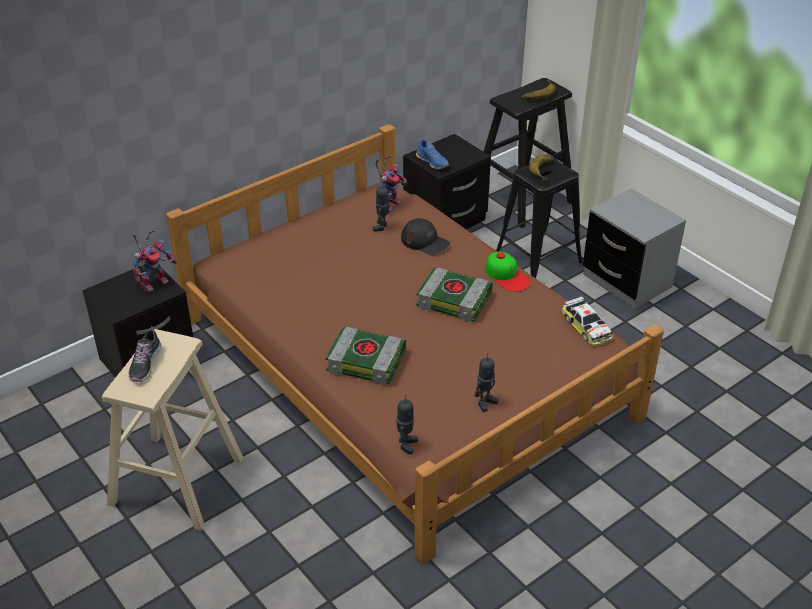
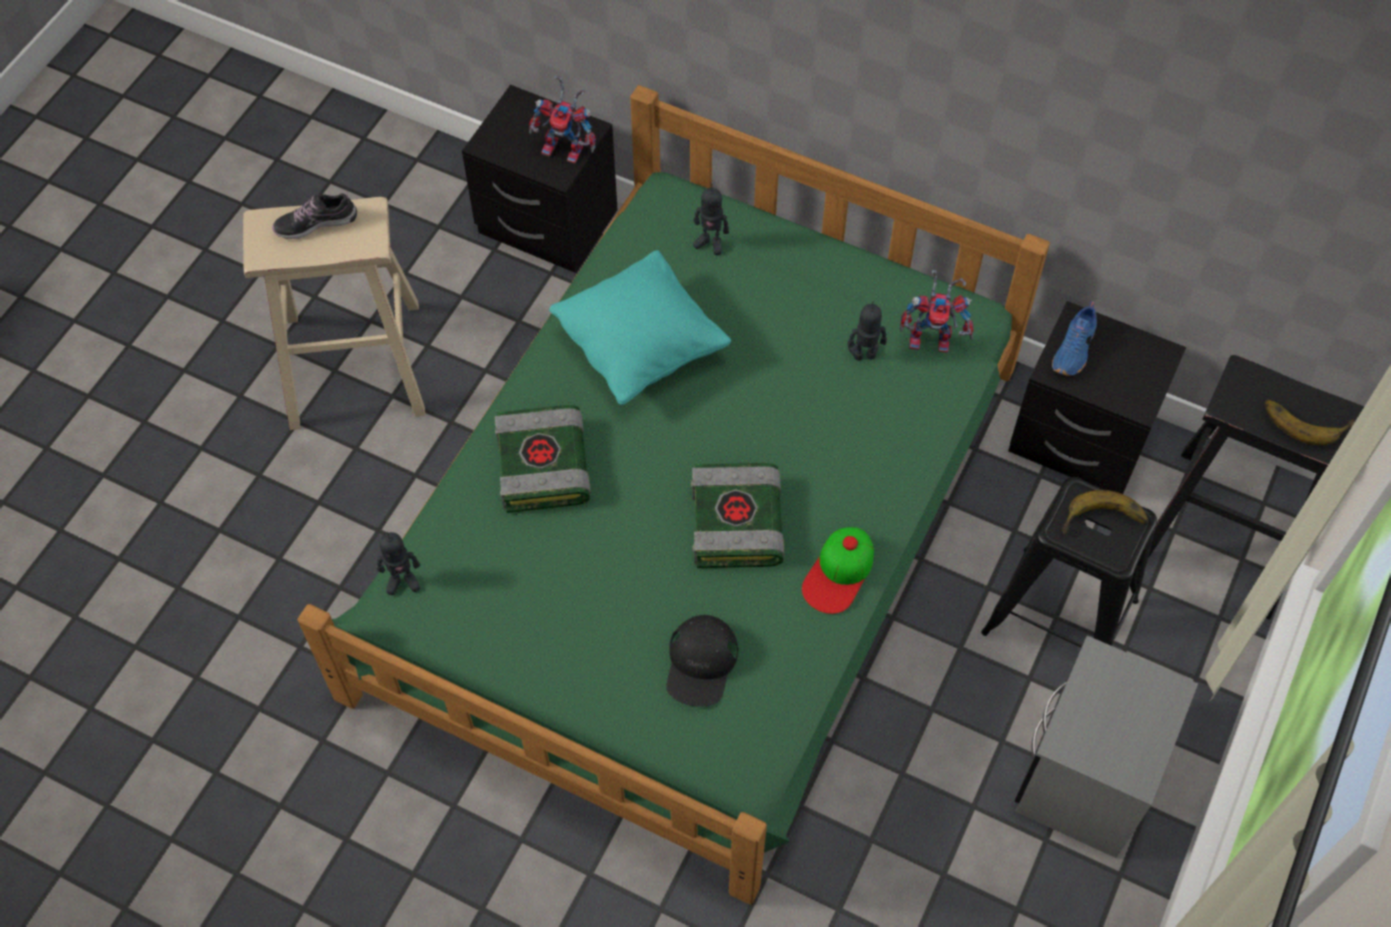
camera: 65 degrees right, 20 degrees up
(314, 300) = (640, 347): none -> turquoise pillow
(405, 366) = (692, 528): brown bed -> green bed
(425, 241) = (861, 427): black cap -> black cap (701, 663)
(485, 402) = (528, 647): toy robot -> toy robot (710, 242)
(586, 327) = (769, 731): toy car -> none

